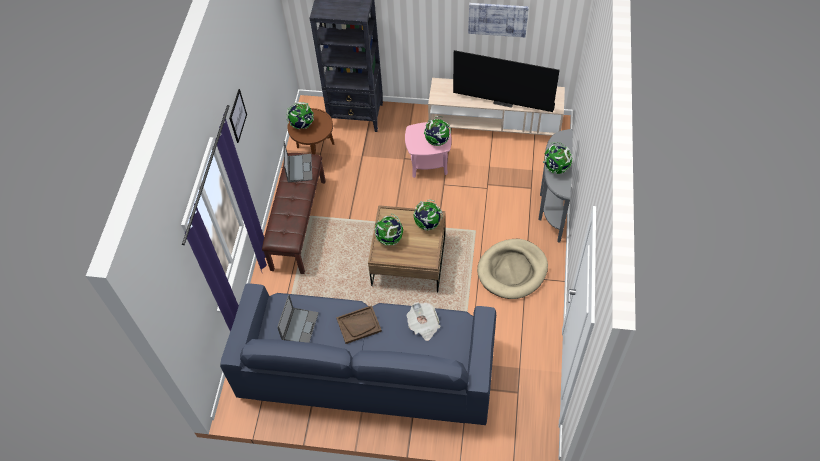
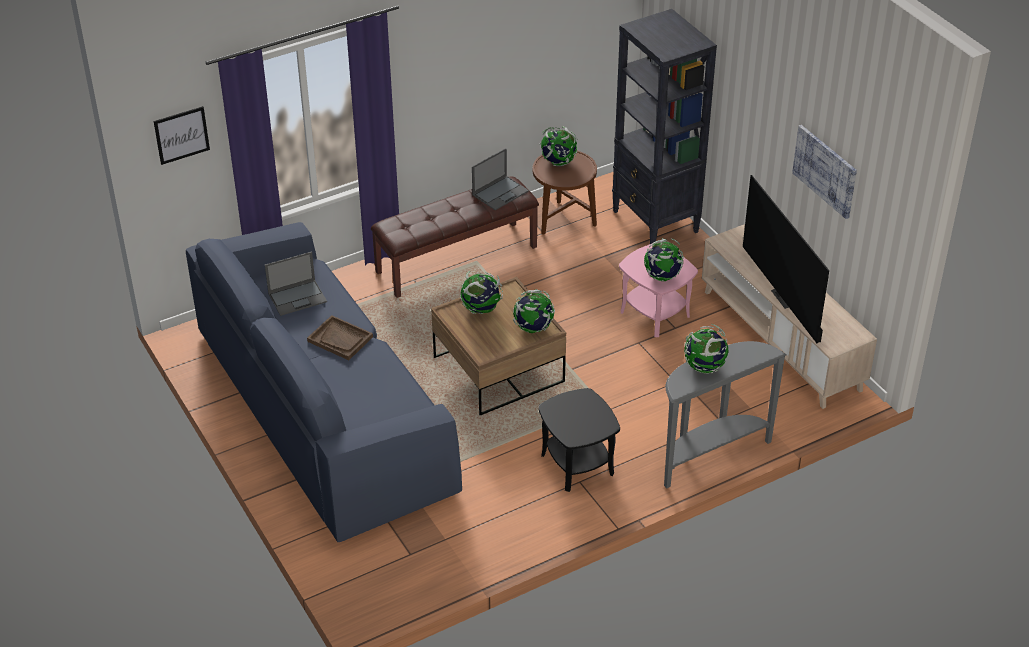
camera: 50 degrees right, 15 degrees down
(237, 116) = (436, 52): picture -> picture (181, 135)
(423, 325) = (388, 389): newspaper -> none
(512, 270) = (577, 465): beige dog bed -> black side table

